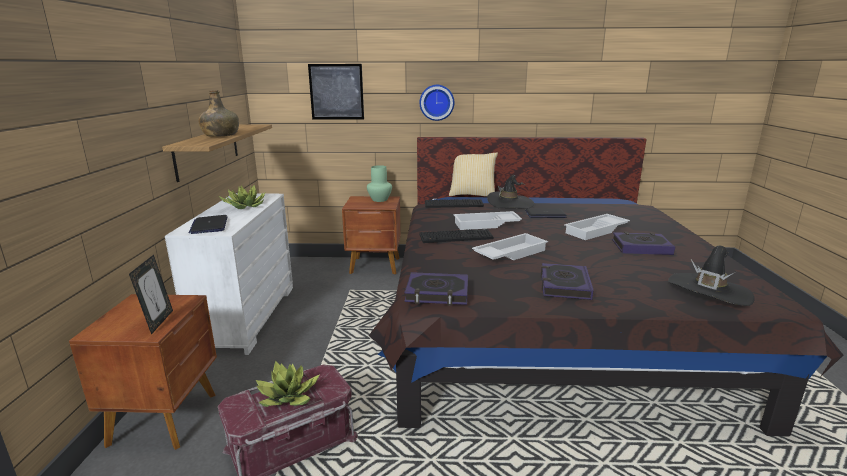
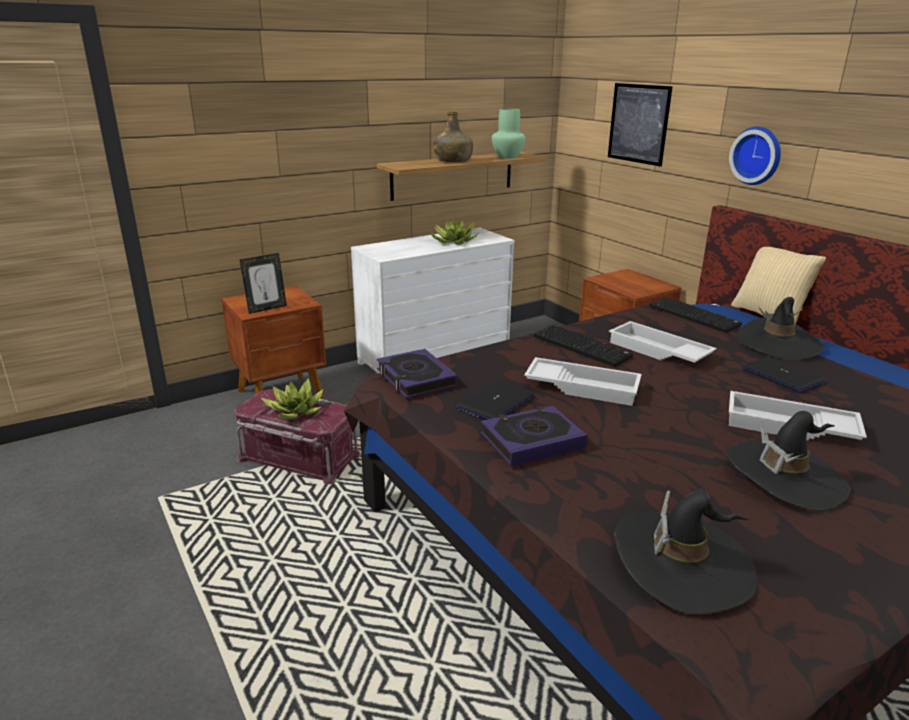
camera: 55 degrees right, 5 degrees up
(209, 225) = (390, 249): laptop -> laptop (495, 403)
(379, 199) = (646, 282): green vase -> green vase (507, 156)
(641, 247) = (784, 476): book -> black hat

